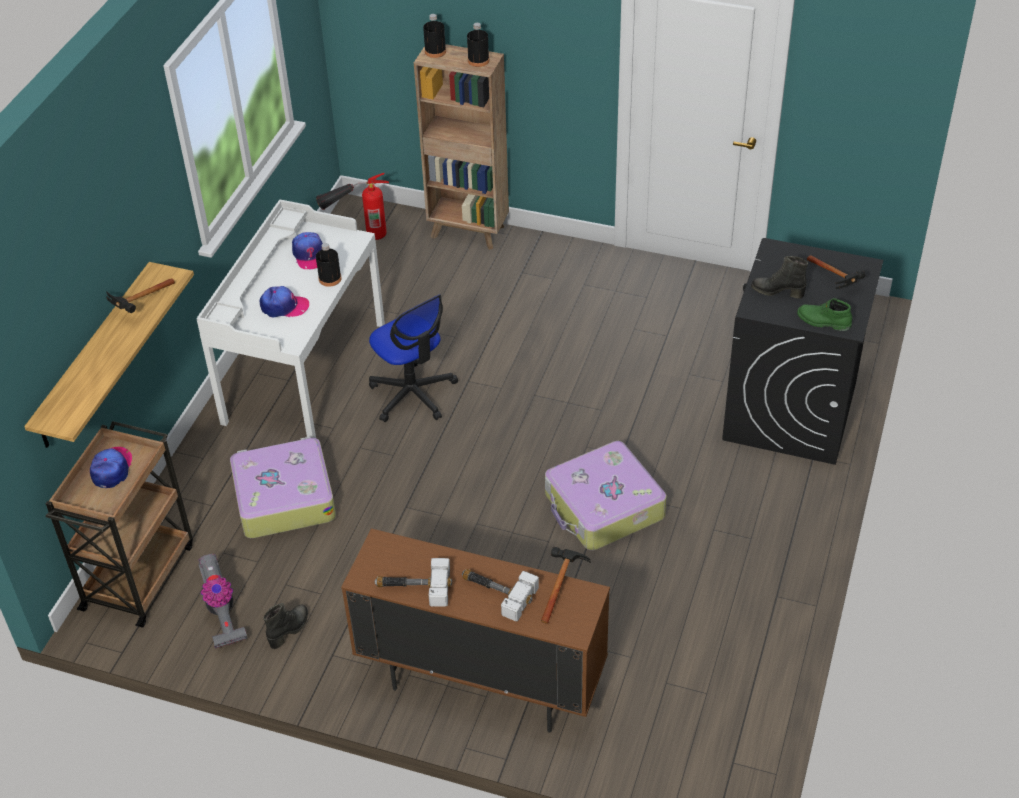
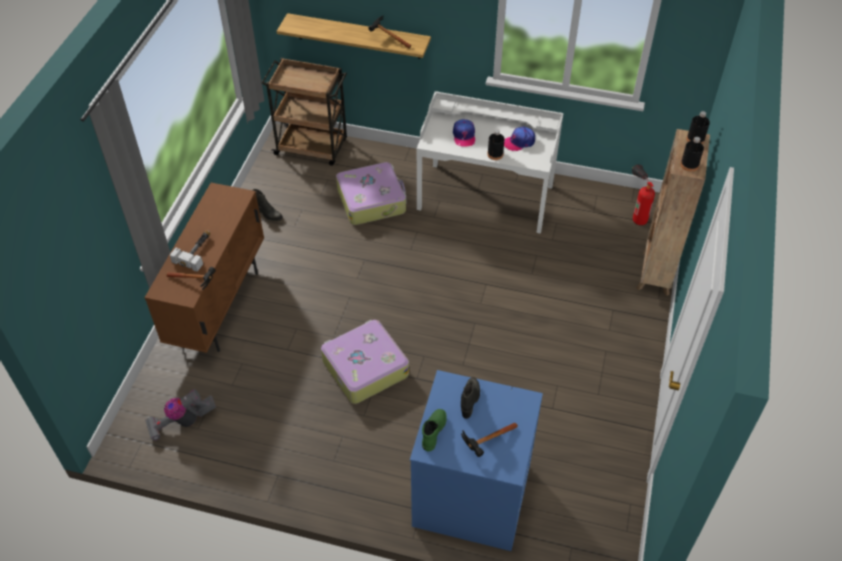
camera: 85 degrees right, 5 degrees up
(112, 469) = (311, 80): cap -> none
(221, 613) = (282, 185): vacuum cleaner -> vacuum cleaner (182, 422)
(413, 394) = (469, 254): office chair -> none
(413, 587) = (205, 213): hammer -> none
(790, 411) = (471, 496): black washing machine -> blue washing machine

